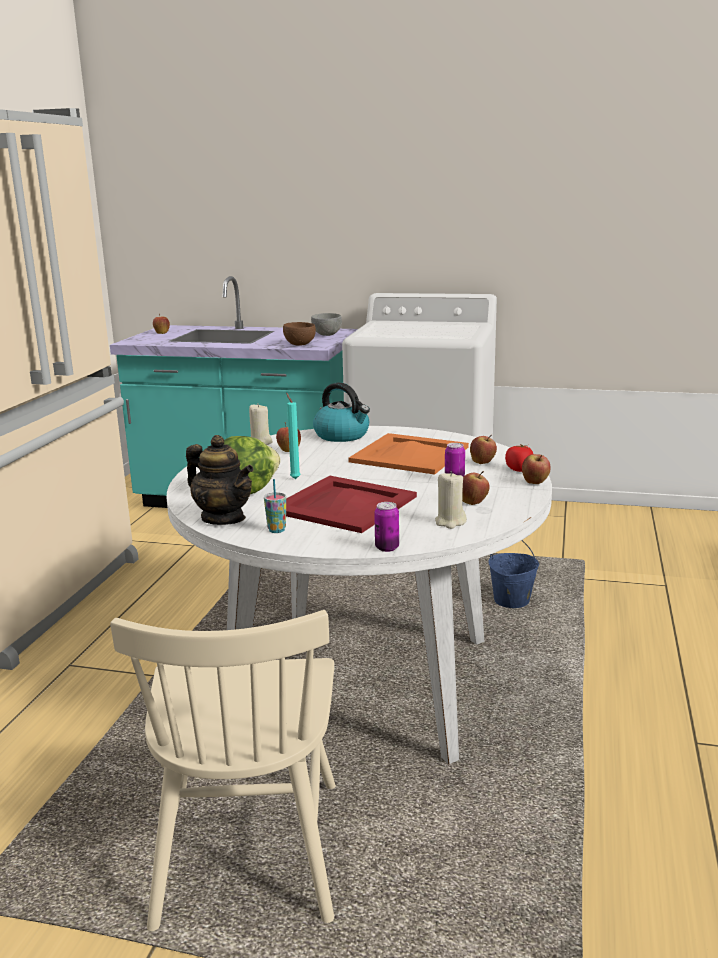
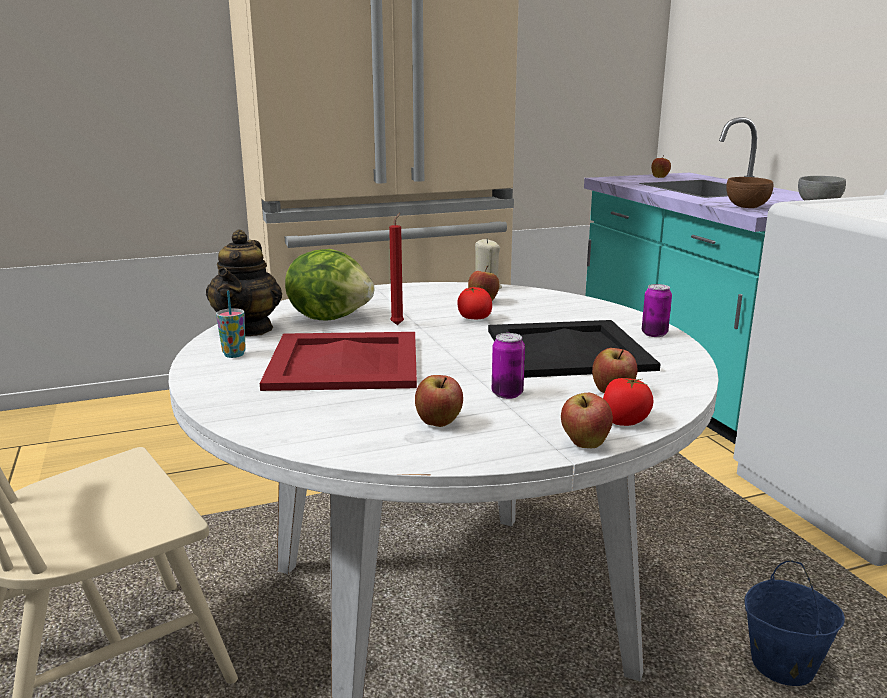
camera: 55 degrees right, 0 degrees up
(294, 478) = (398, 324): turquoise candle -> red candle
(318, 459) = (474, 318): none -> tomato
(342, 435) = (574, 308): kettle -> none
(387, 548) = (222, 414): can -> can (654, 334)
(408, 454) = (566, 349): orange tray -> black tray
(450, 522) = (346, 426): beige candle -> none

